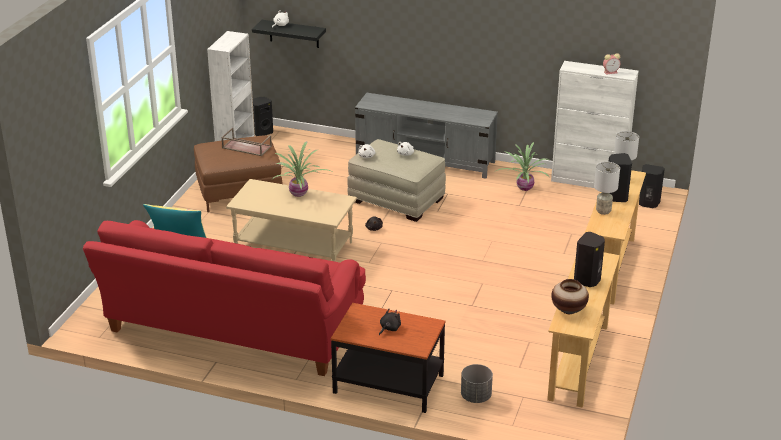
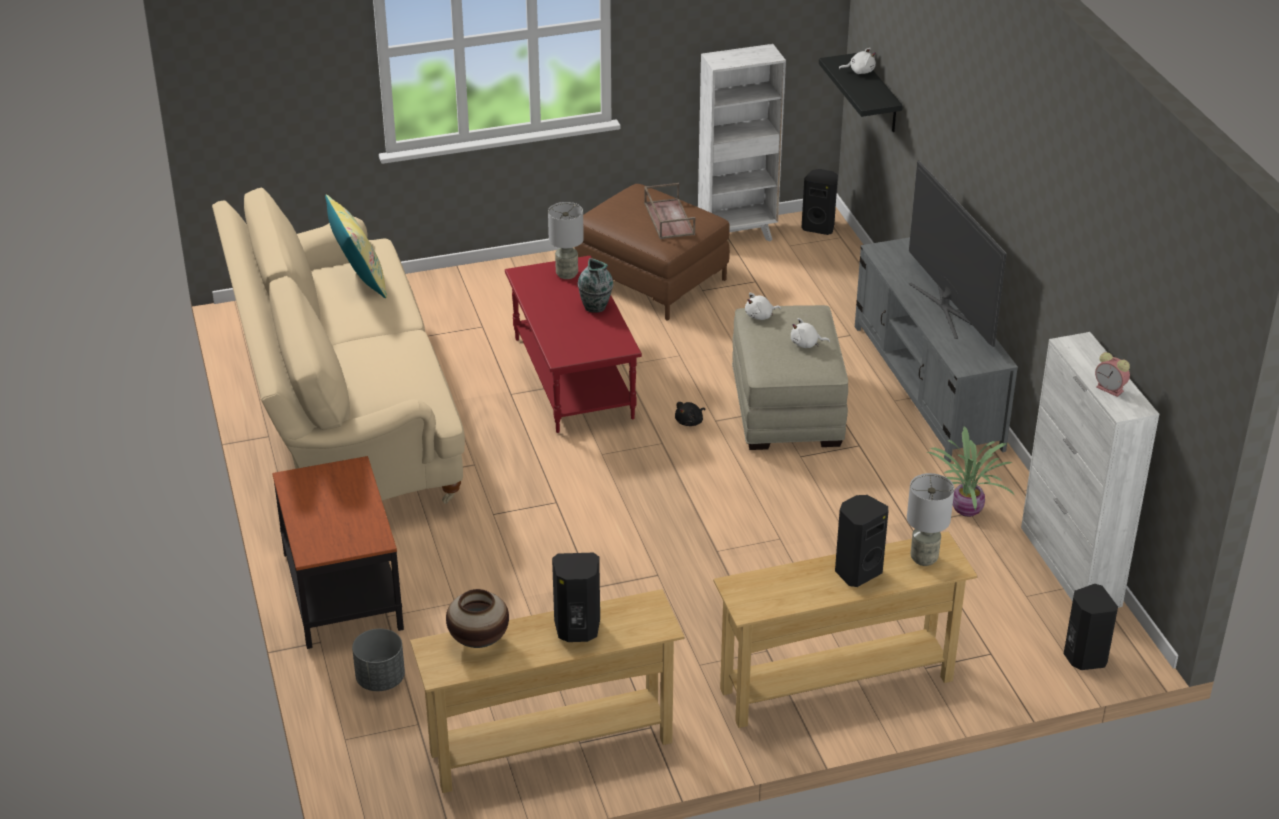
camera: 55 degrees right, 5 degrees up
(232, 330) = (344, 417): red sofa -> beige sofa
(293, 247) = (571, 378): beige coffee table -> red coffee table
(299, 194) = (595, 307): potted plant -> vase
(389, 328) = (334, 509): black plush toy -> none
(433, 108) = (947, 307): none -> television
(603, 211) = (797, 574): grey table lamp -> grey table lamp (567, 274)

